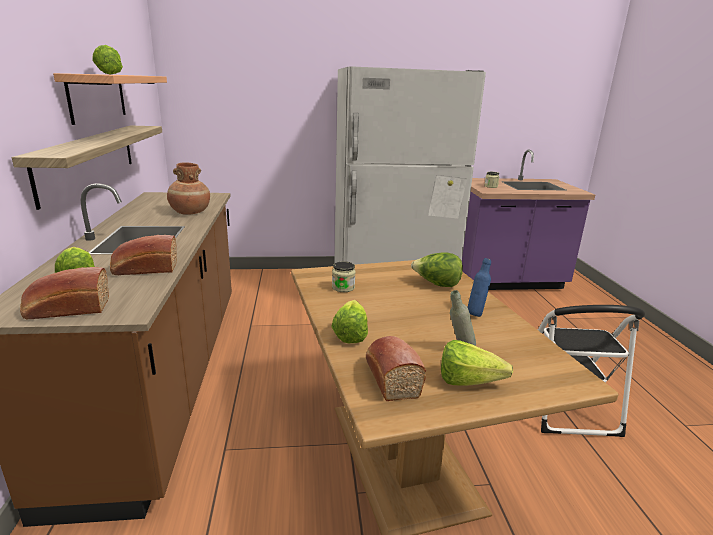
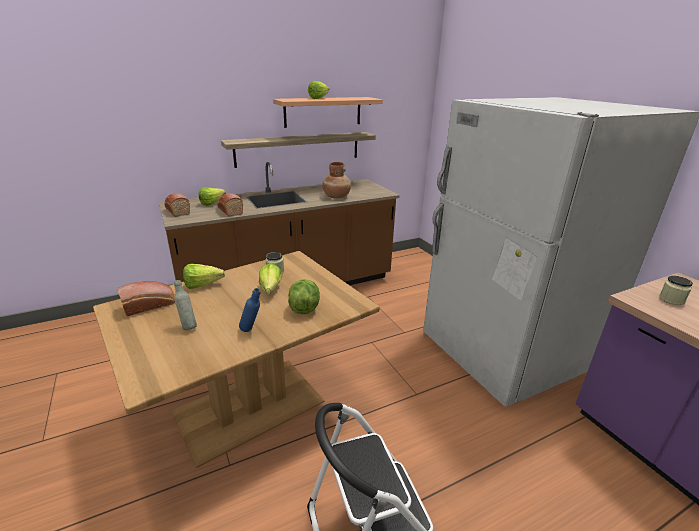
camera: 70 degrees right, 5 degrees up
(474, 383) = (142, 335): lettuce -> lettuce (269, 291)

